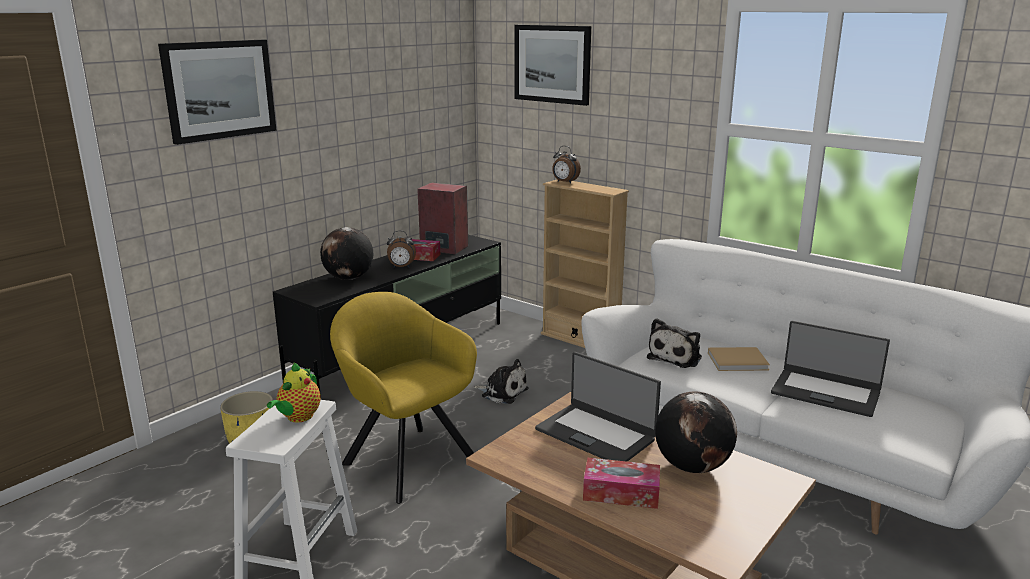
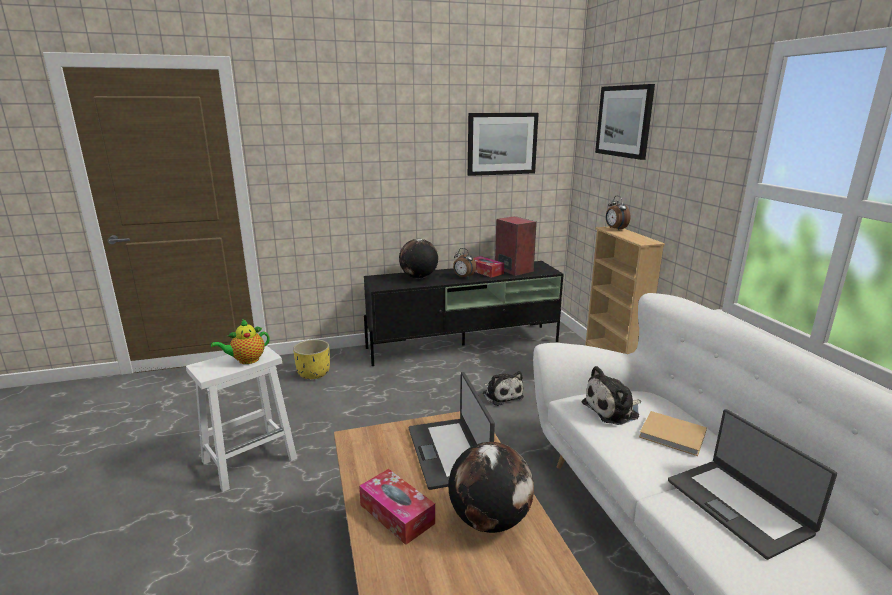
camera: 35 degrees right, 0 degrees up
(219, 90) = (334, 128): picture -> picture (502, 144)
(406, 459) = (382, 420): yellow armchair -> none

